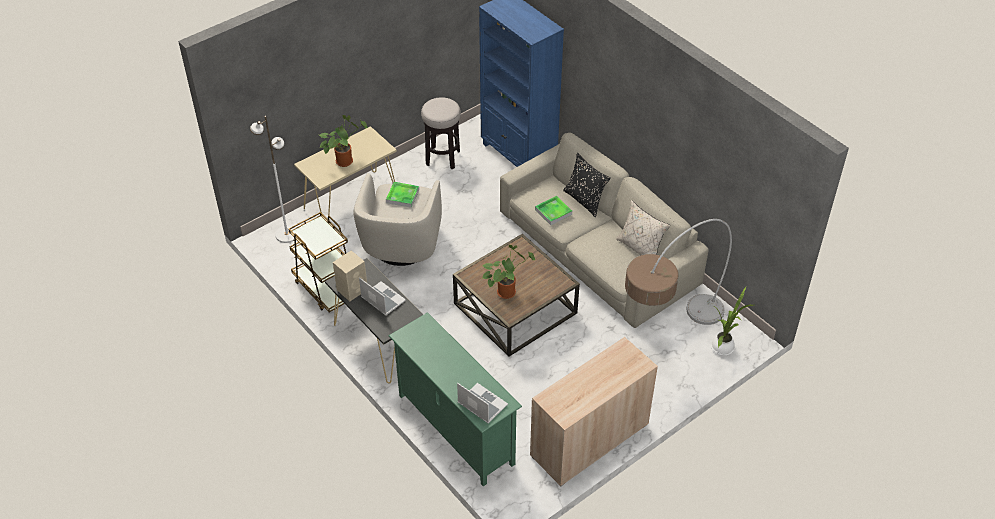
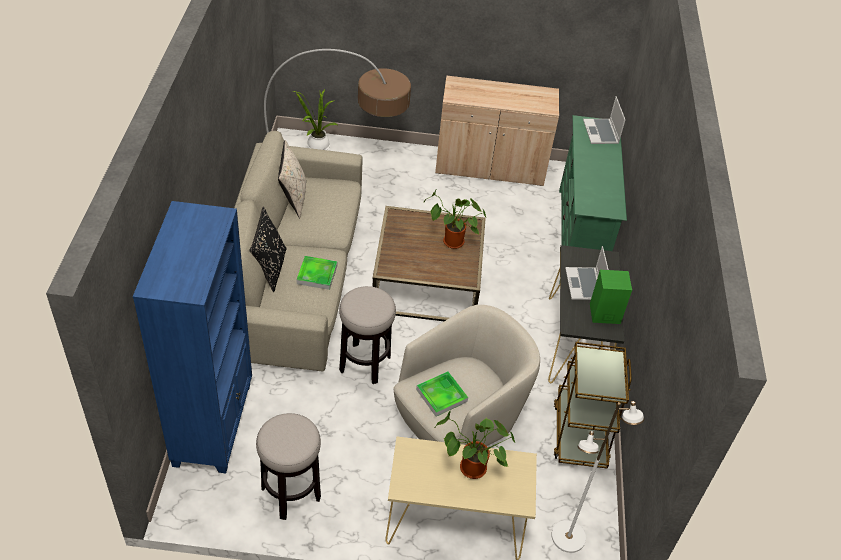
camera: 140 degrees left, 0 degrees up
(352, 289) = (604, 313): beige speaker -> green speaker
(486, 234) = (365, 364): none -> stool

